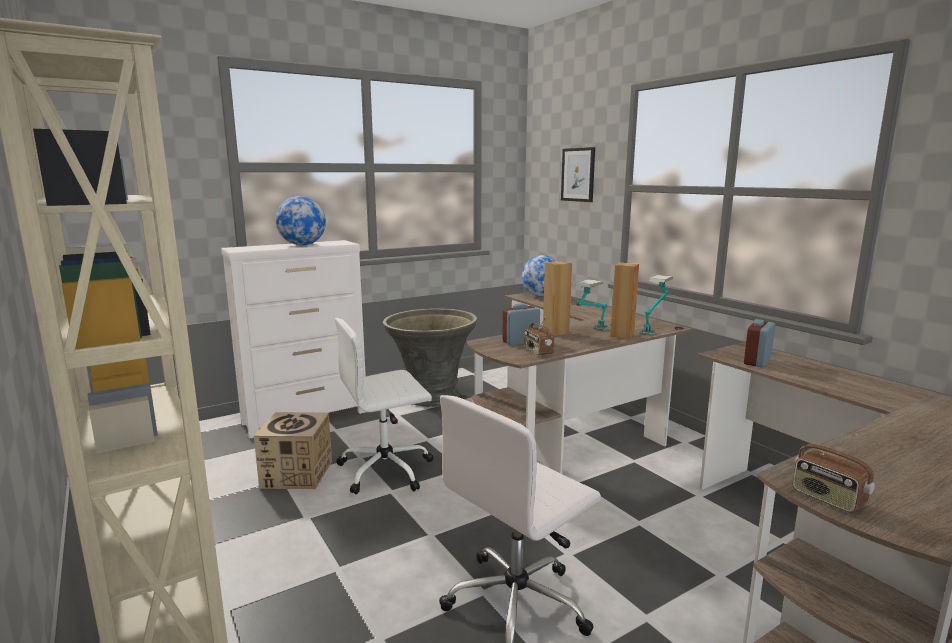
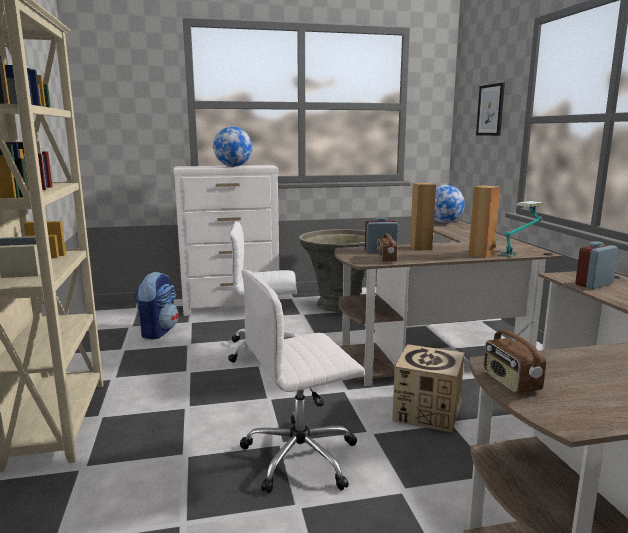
camera: 20 degrees right, 0 degrees up
(229, 466) = (158, 331): none -> backpack
(297, 474) = (200, 343): cardboard box -> cardboard box (427, 412)
(591, 332) = (454, 250): table lamp -> none

